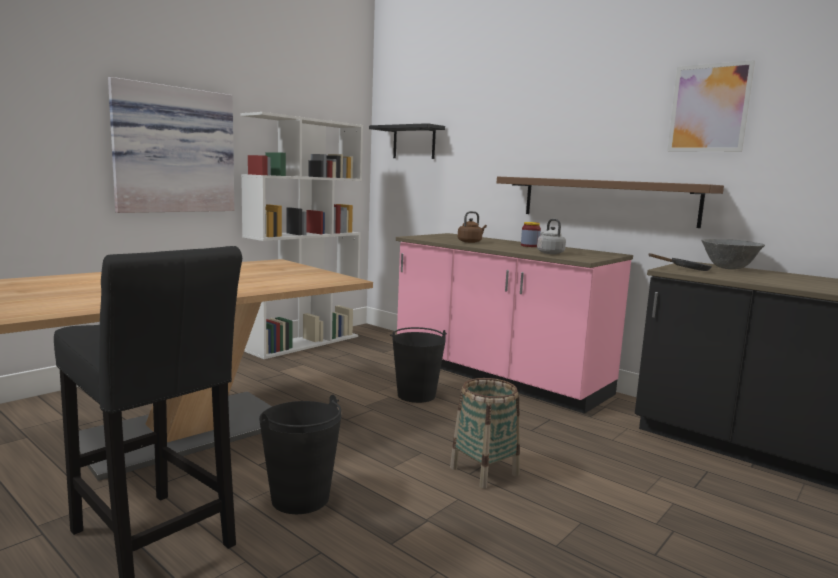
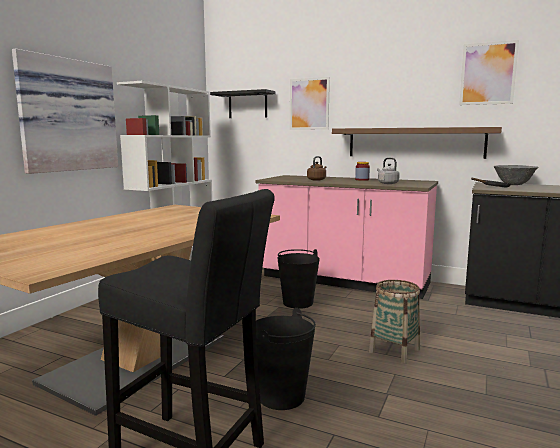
camera: 15 degrees left, 0 degrees up
(482, 143) = (309, 104): none -> picture

